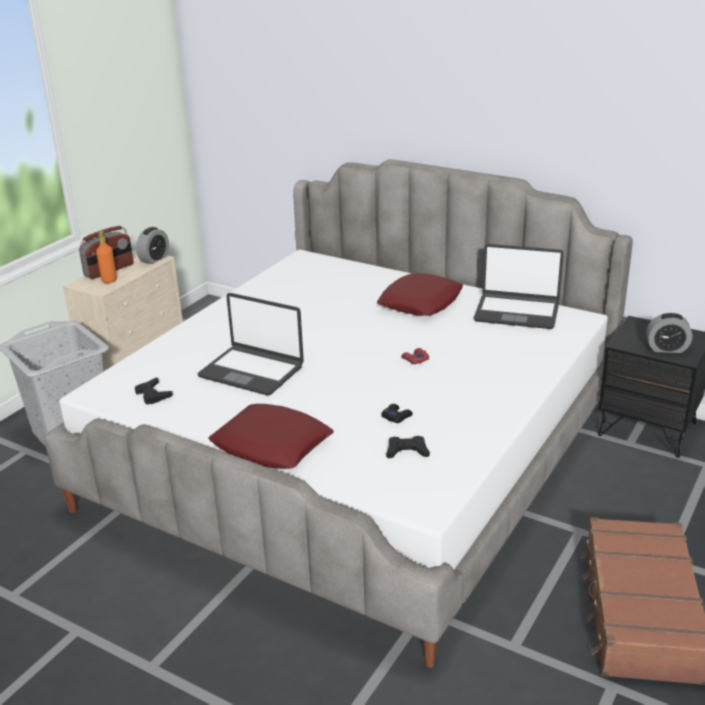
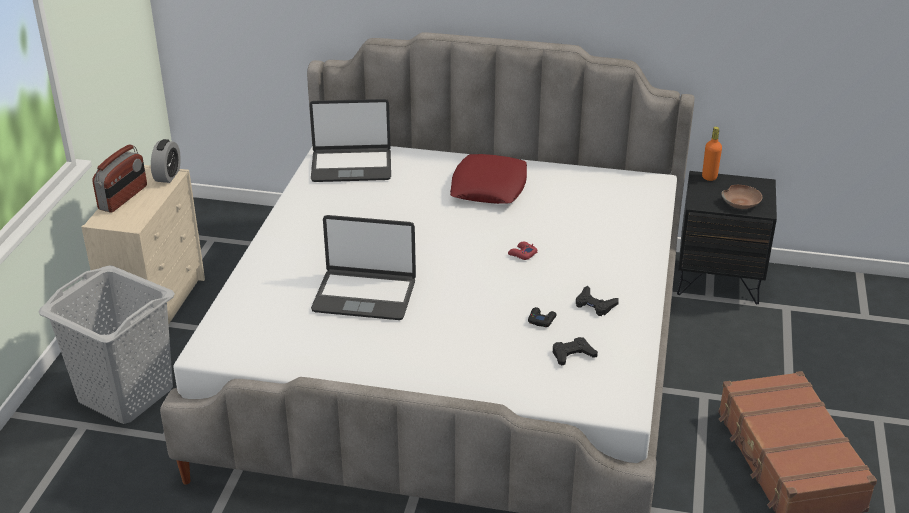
camera: 20 degrees left, 5 degrees up
(109, 280) = (133, 211): orange bottle -> orange bottle (709, 177)
(153, 395) = (276, 341): black game controller -> black game controller (595, 305)
(272, 445) = (439, 373): red pillow -> none
(517, 312) = (590, 185): laptop -> laptop (351, 166)
(666, 348) = (741, 202): alarm clock -> brown bowl

